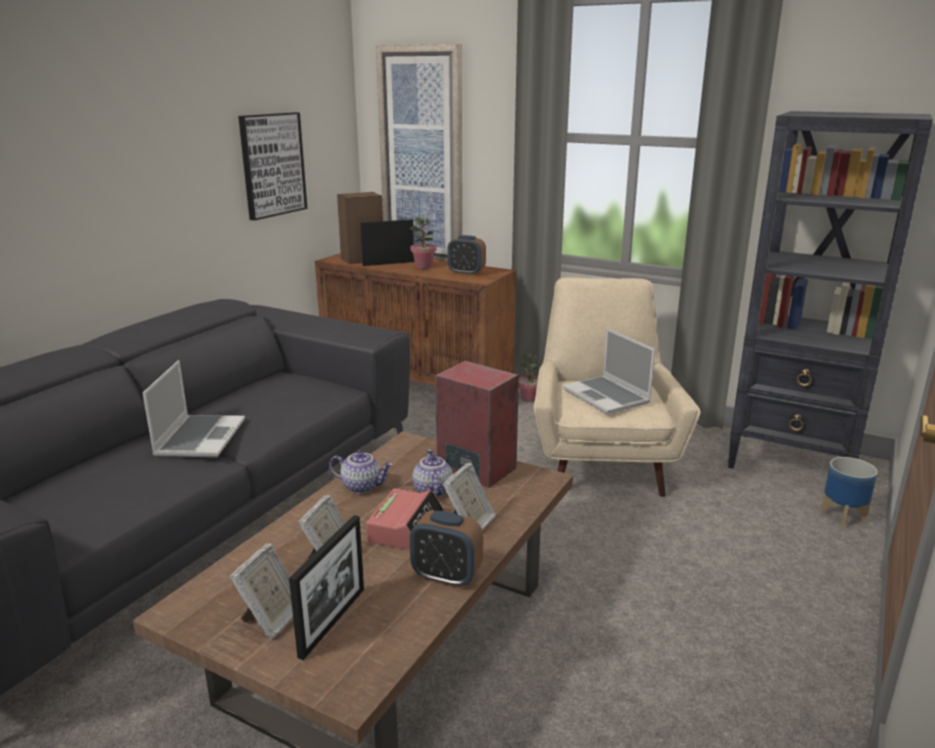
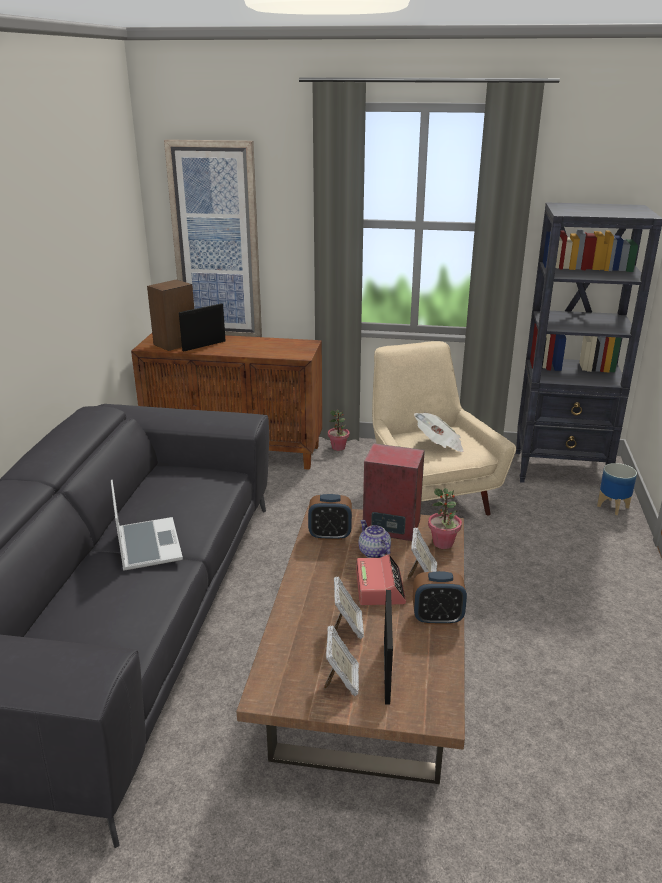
camera: 20 degrees left, 5 degrees up
(272, 165) = (96, 268): picture -> none
(362, 486) = (317, 560): teapot -> none
(423, 267) = (240, 346): potted plant -> potted plant (443, 543)
(466, 273) = (283, 348): alarm clock -> alarm clock (330, 535)
(607, 397) = (439, 444): laptop -> newspaper

